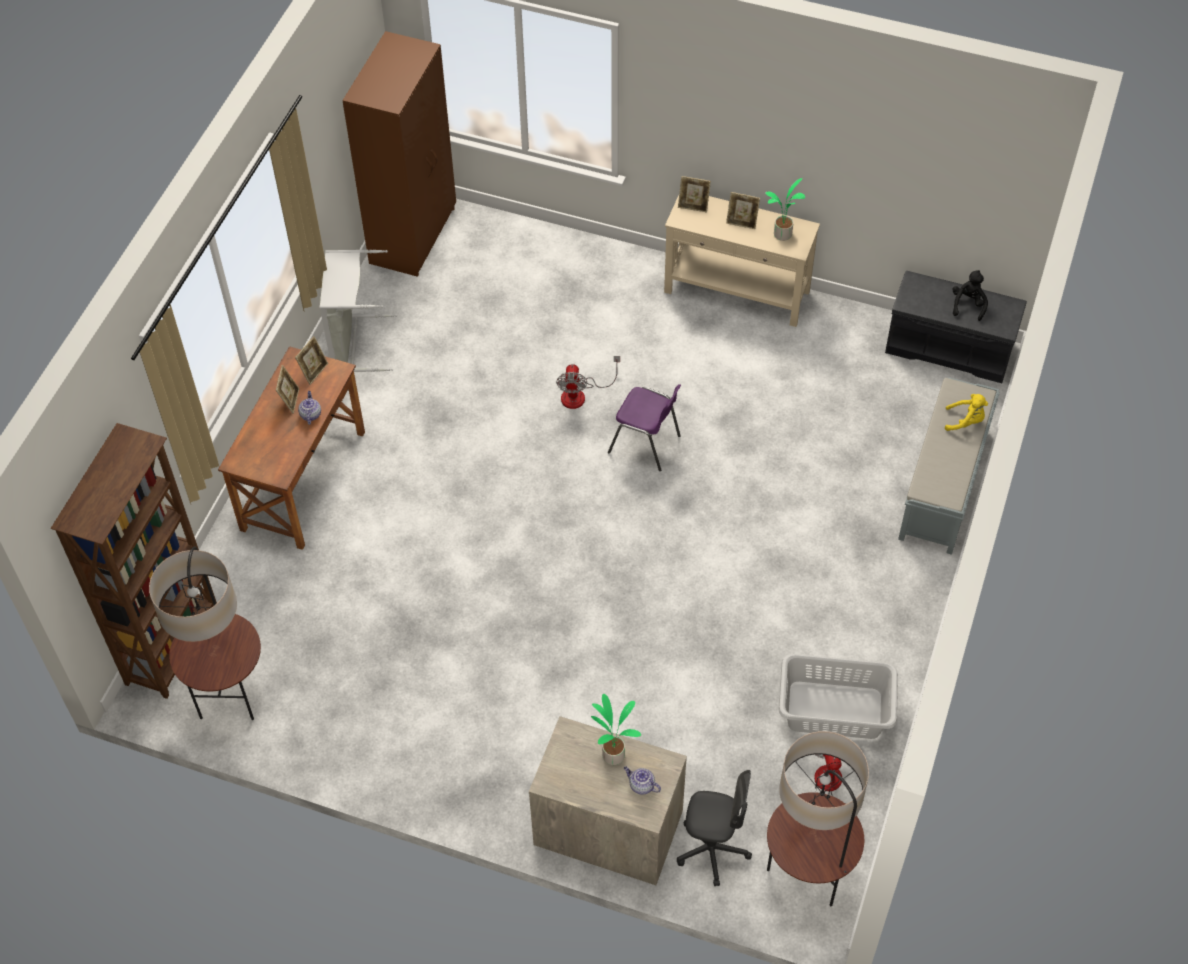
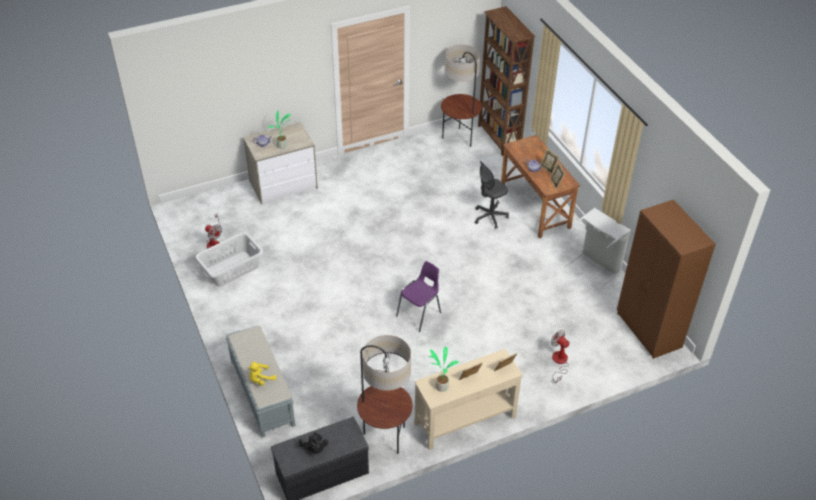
camera: 135 degrees right, 10 degrees down
(580, 394) = (474, 314): fan -> fan (559, 362)
(646, 444) = (420, 314): purple chair -> purple chair turned 150 degrees clockwise
(712, 850) = (238, 200): grey office chair -> grey office chair (490, 217)
(807, 876) = (195, 214): floor lamp -> floor lamp (385, 437)

